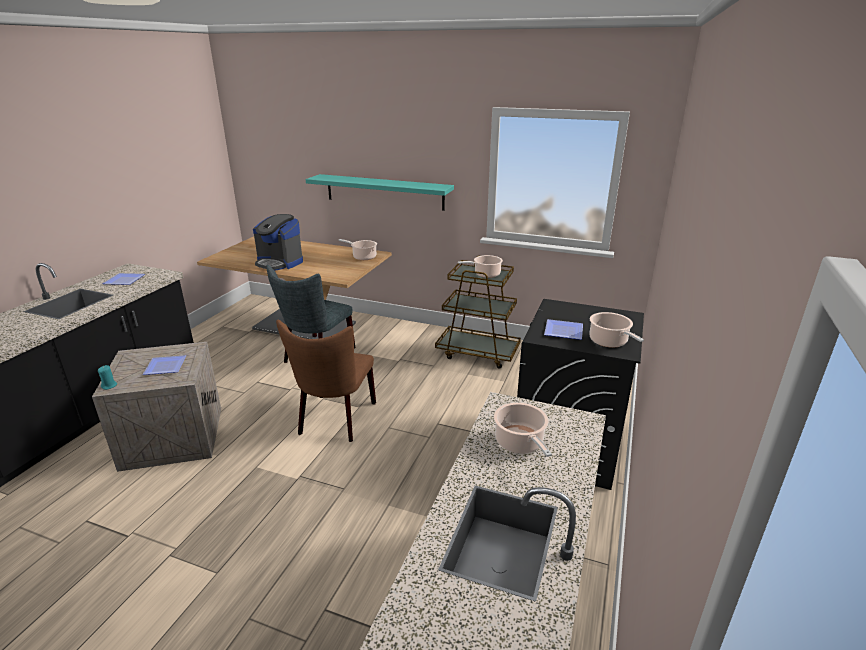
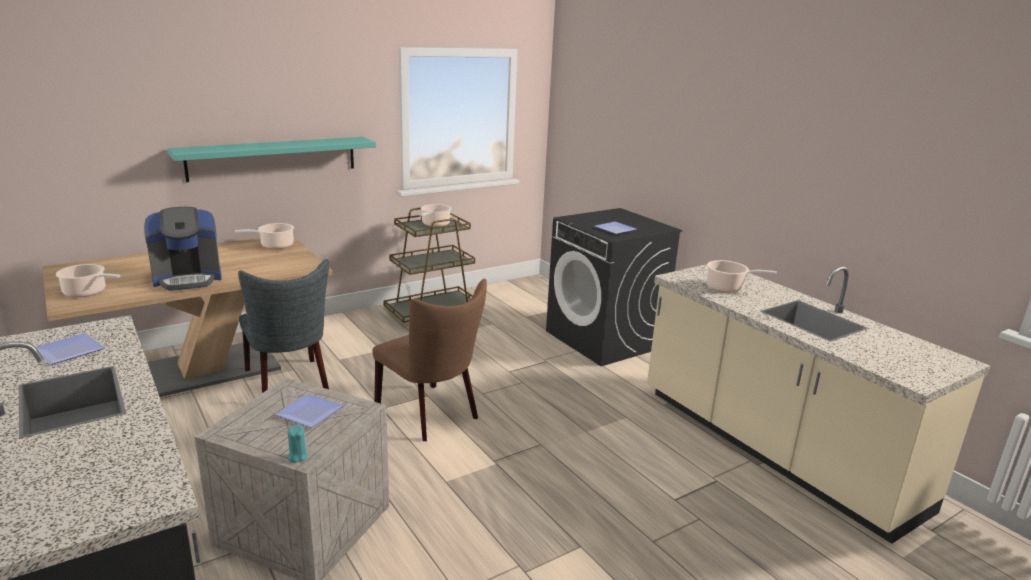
camera: 55 degrees left, 5 degrees down
(609, 342) = (647, 226): cooking pot -> cooking pot (87, 292)

